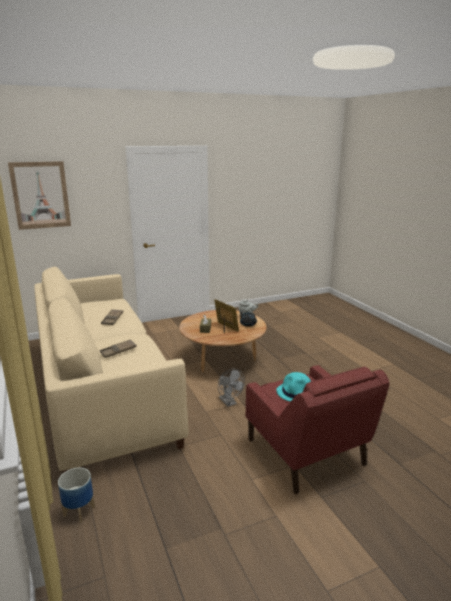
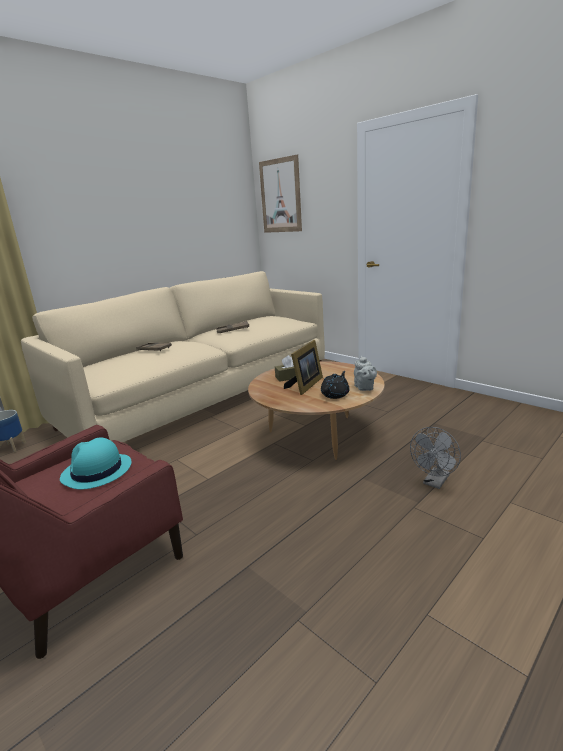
camera: 70 degrees right, 0 degrees up
(229, 403) = (203, 470): grey fan -> grey fan (435, 482)

